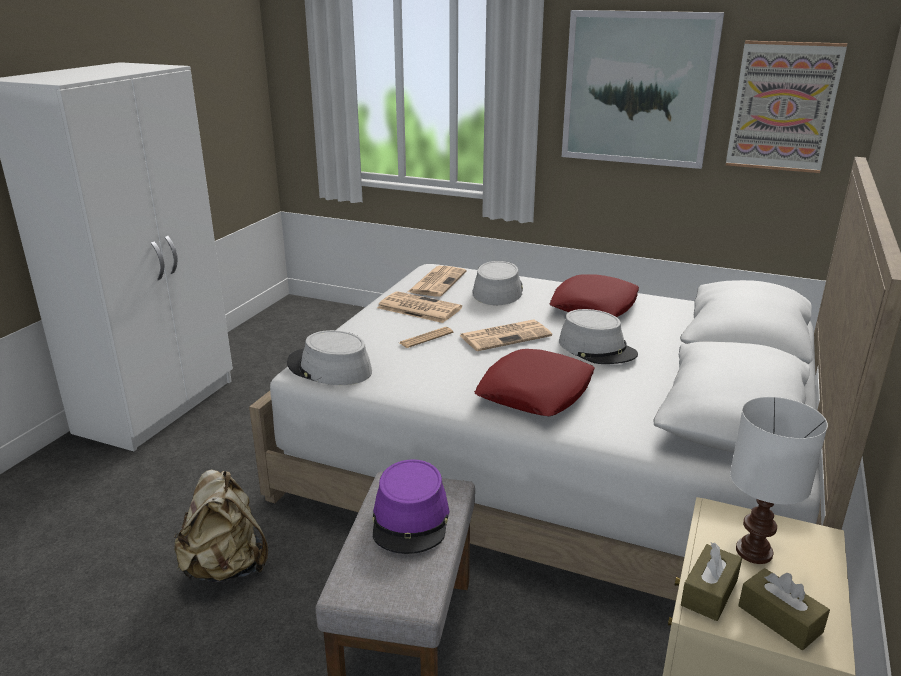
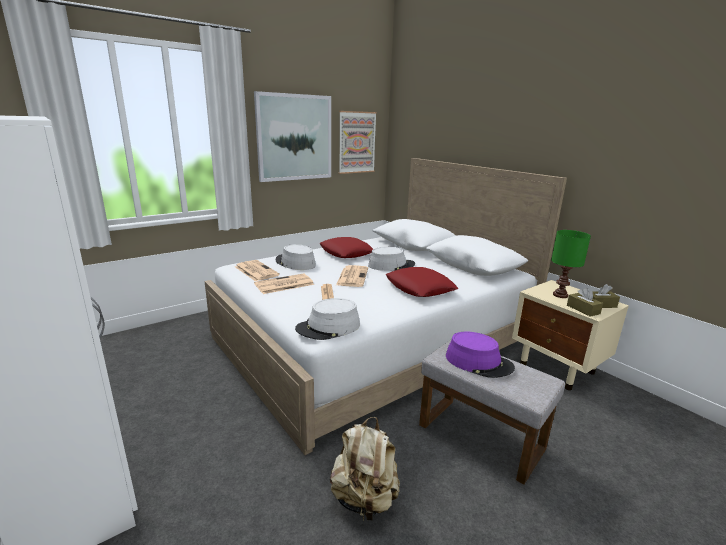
camera: 60 degrees left, 5 degrees down
(755, 552) = (560, 295): white table lamp -> green table lamp

